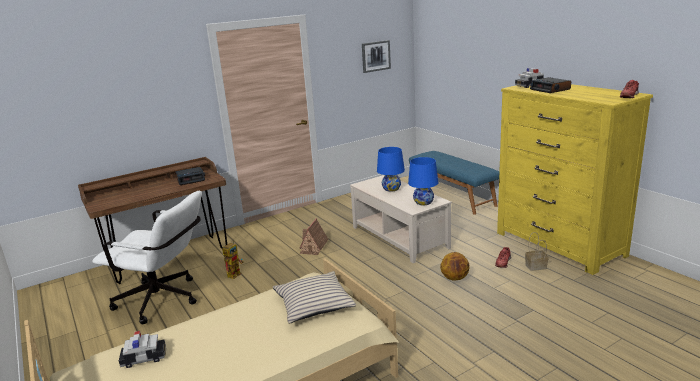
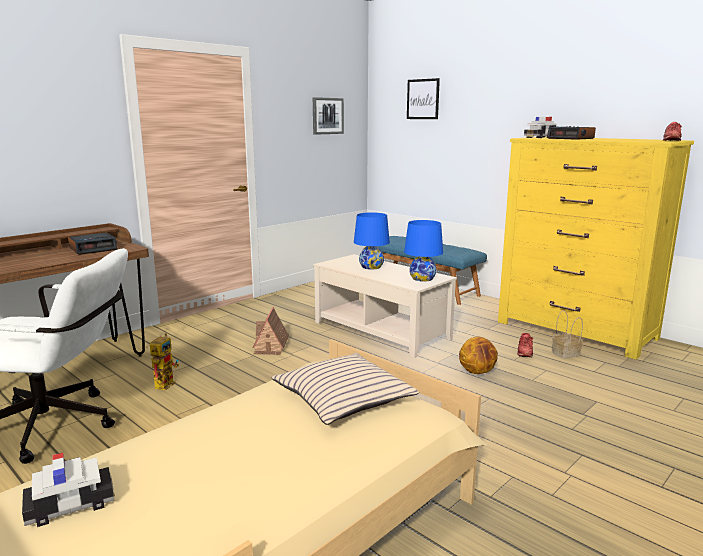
camera: 15 degrees left, 5 degrees down
(453, 40) = (423, 99): none -> picture

